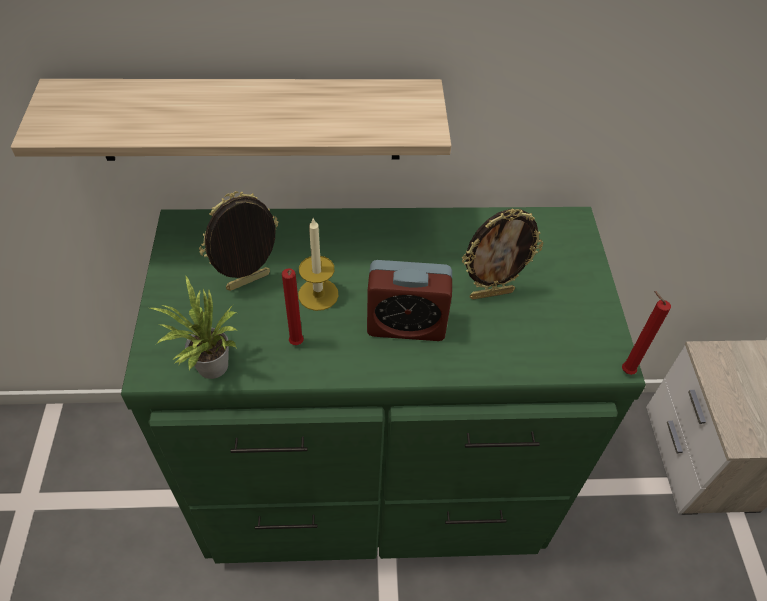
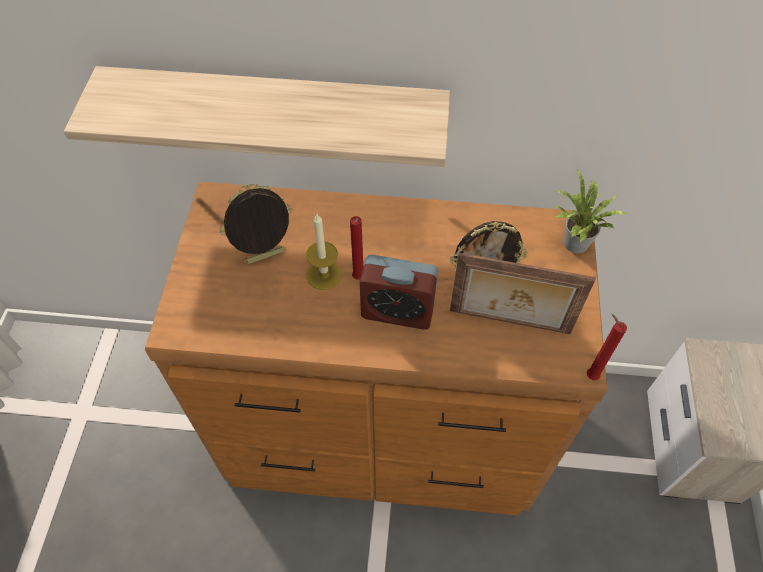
camera: 10 degrees right, 5 degrees up
(208, 367) = (220, 332): potted plant -> potted plant (572, 244)
(296, 345) = (298, 320): red candle -> red candle (358, 279)
(376, 481) = (383, 431): green dresser -> brown dresser
(529, 325) = (509, 323): none -> picture frame

